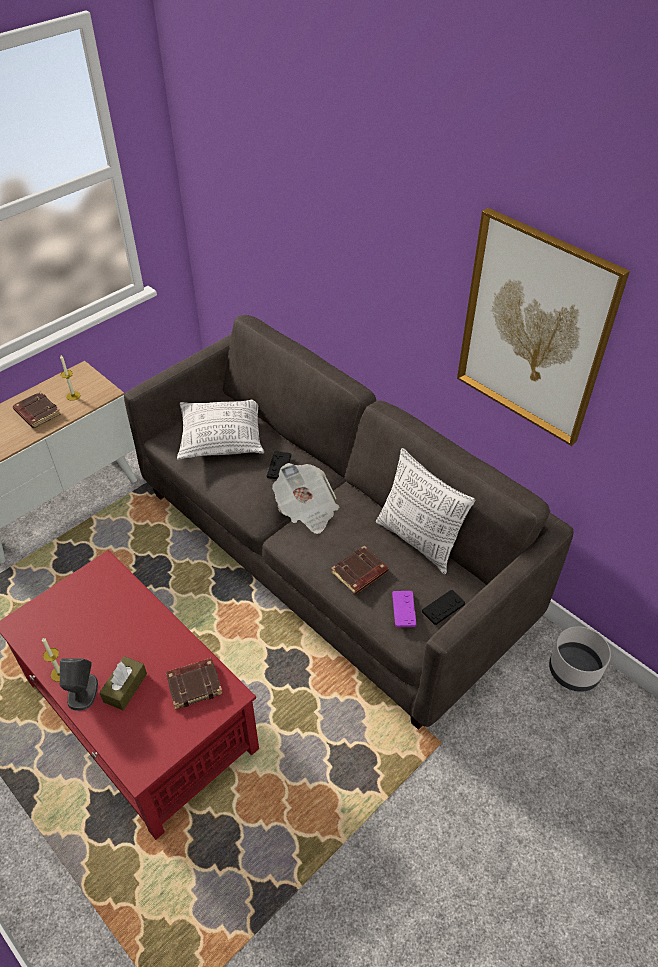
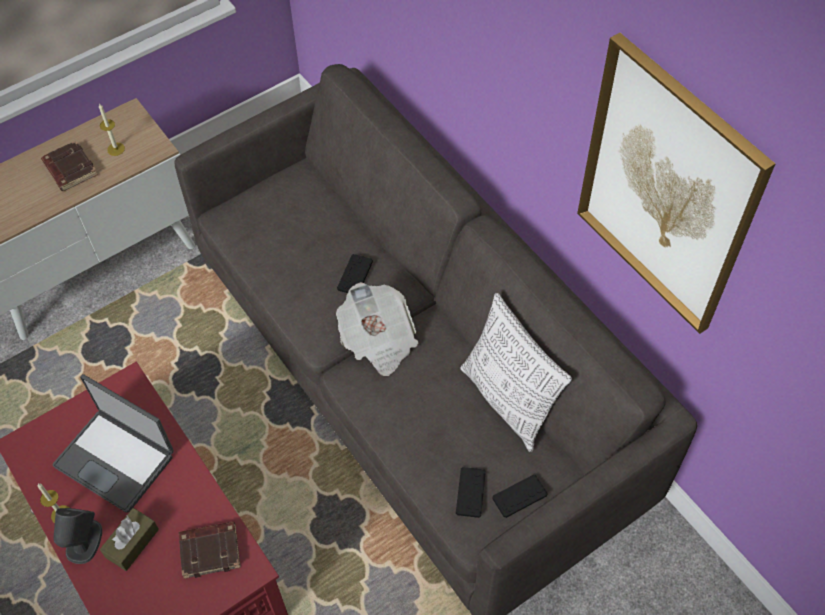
camera: 10 degrees right, 10 degrees up
(102, 624) = (116, 459): none -> laptop
(222, 438) = (292, 226): pillow -> none
(359, 573) = (426, 437): brown book -> none
(404, 609) = (470, 492): purple game controller -> black game controller
(574, 671) = (687, 575): grey planter -> none

